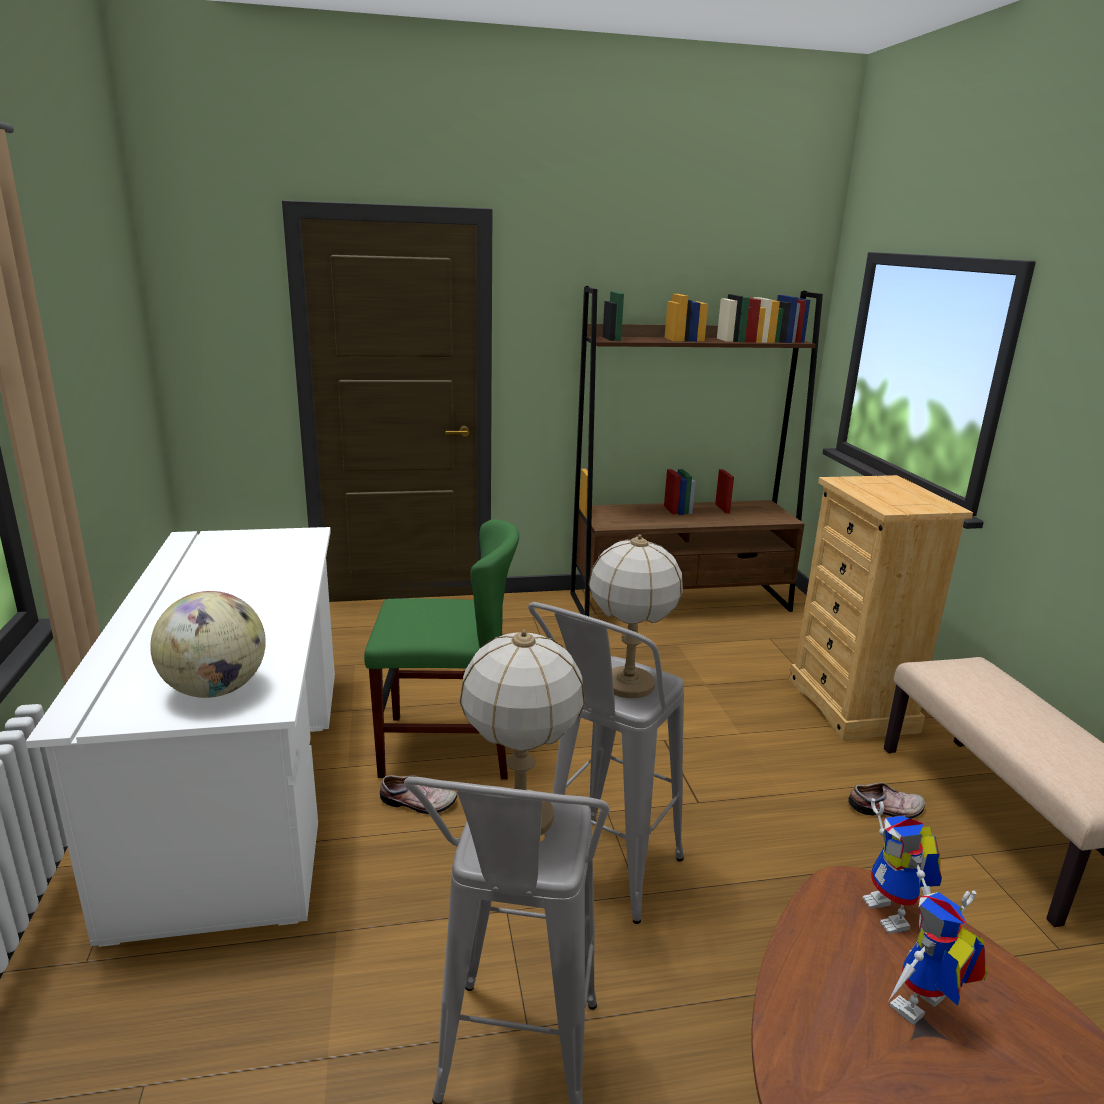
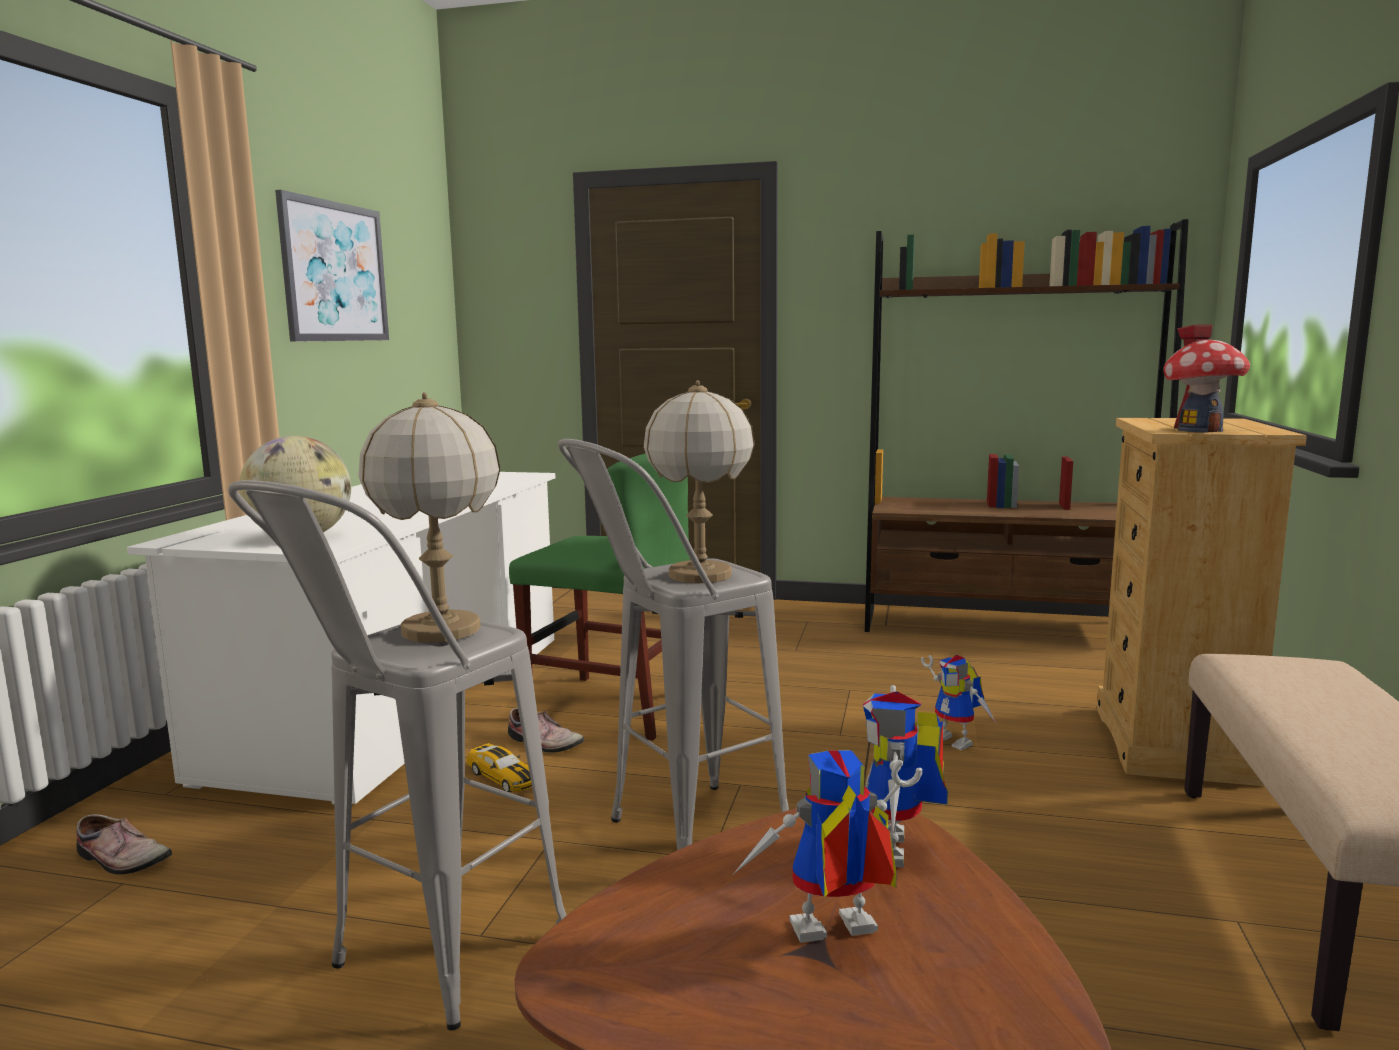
camera: 25 degrees right, 10 degrees down
(73, 336) = (334, 272): none -> picture
(414, 852) = (503, 777): none -> toy car
(724, 730) = (958, 741): none -> toy robot
(886, 810) = (1133, 850): shoe -> shoe (120, 860)
(904, 506) = (1200, 430): none -> toy house

